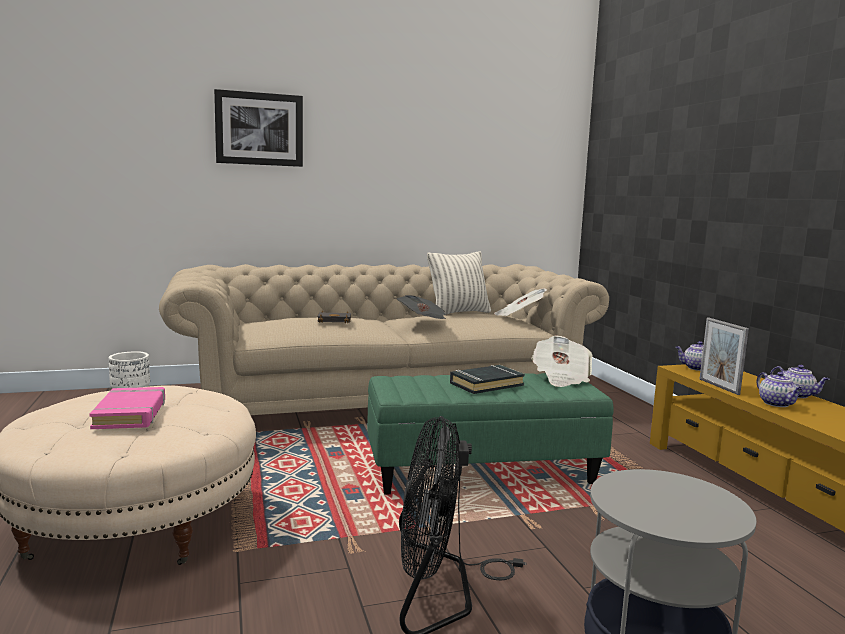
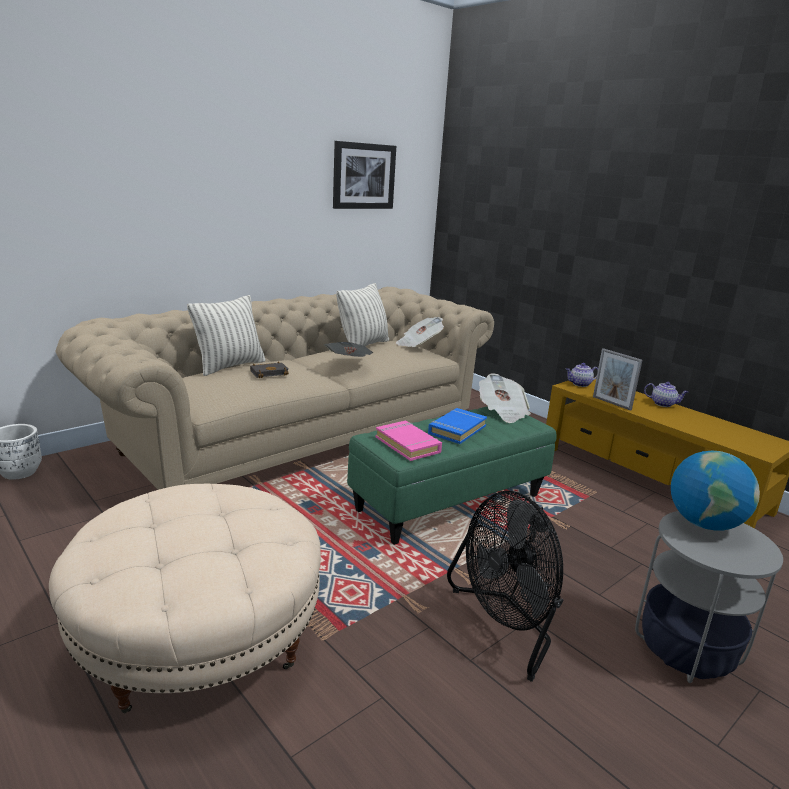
camera: 25 degrees left, 10 degrees up
(131, 414) = (205, 539): pink book -> pink book (408, 445)
(259, 129) = (135, 154): picture -> picture (363, 176)
(310, 316) = (229, 366): none -> pillow
(486, 384) = (456, 430): black book -> blue book
(669, 485) = (704, 523): none -> globe
(777, 404) = (660, 416): teapot -> none

